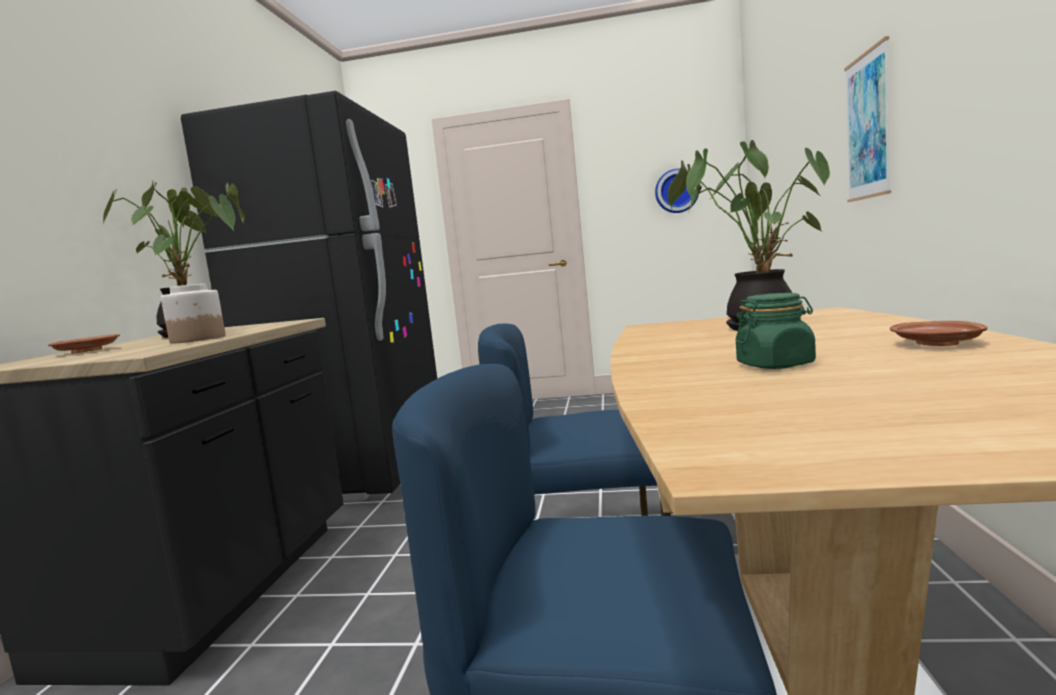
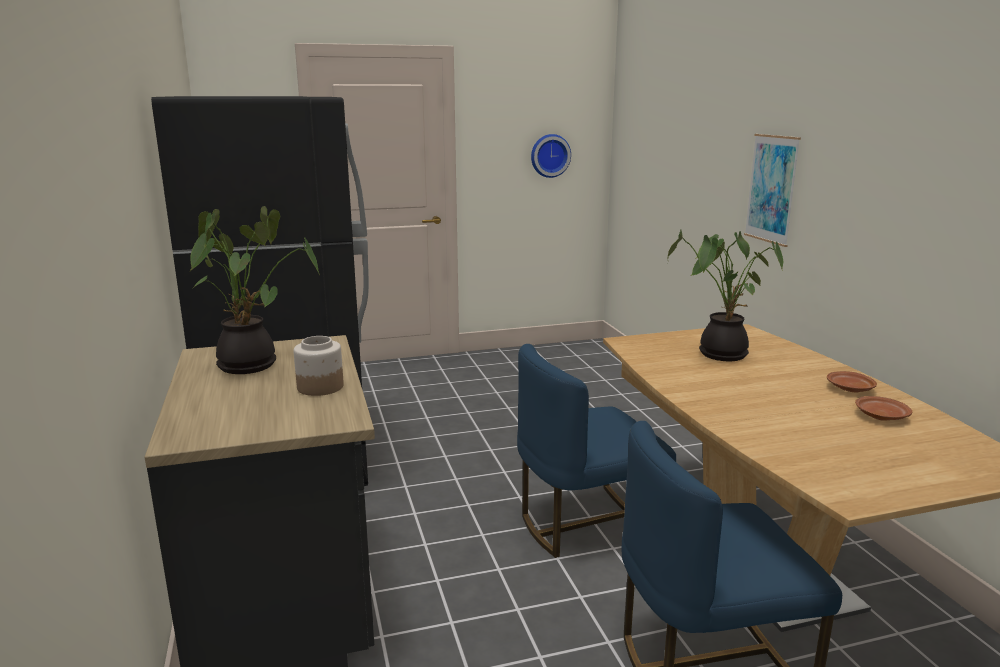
camera: 25 degrees left, 10 degrees up
(87, 351) = (216, 406): brown plate -> brown plate (880, 416)
(775, 365) = (784, 410): green jar -> none

